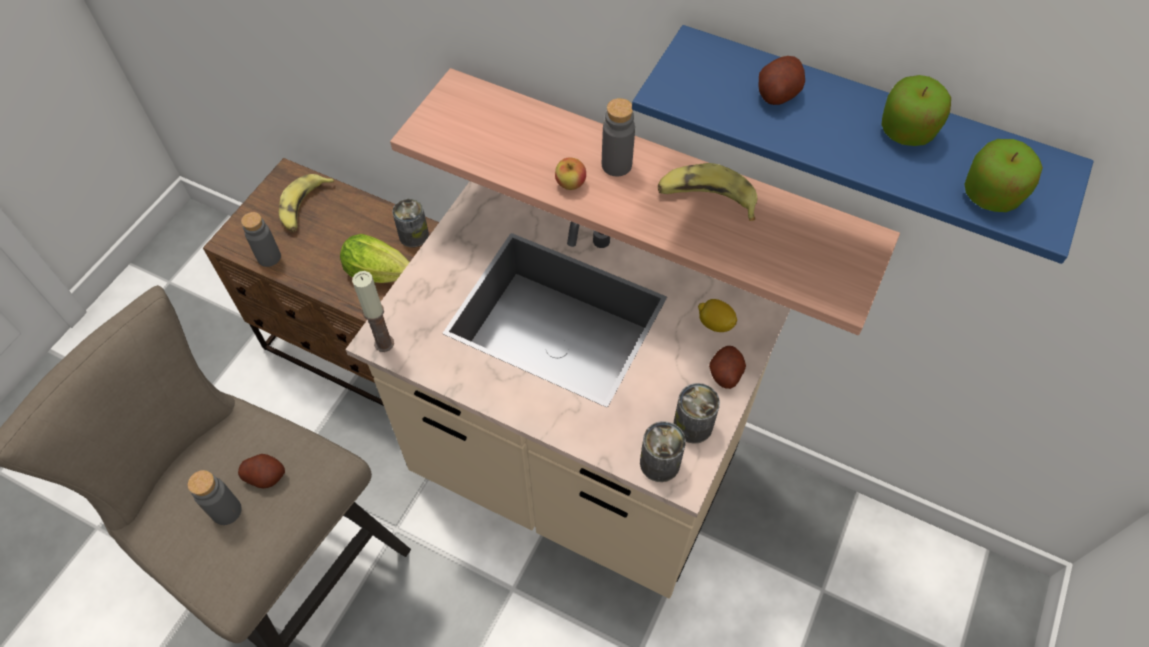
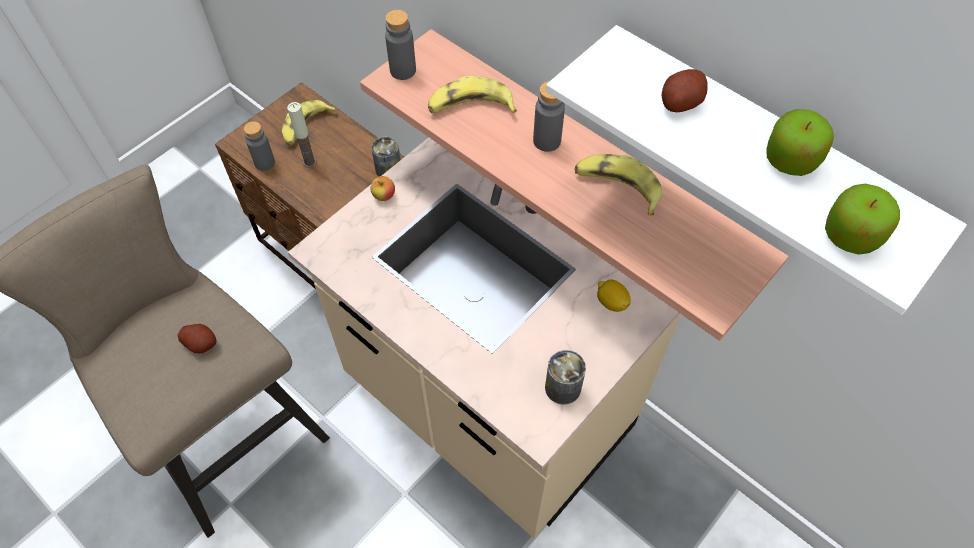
camera: 15 degrees right, 0 degrees up
(226, 511) = (161, 364): grey bottle -> grey bottle (403, 70)
(382, 274) = (352, 197): lettuce -> none
(384, 343) = (320, 254): candle -> candle (309, 162)
(522, 145) = (470, 107): none -> banana
(570, 184) = (500, 149): apple -> apple (384, 196)
(659, 463) = (522, 413): can -> none
(725, 374) = (606, 349): potato -> none
(860, 133) = (759, 154): blue shelf -> white shelf

